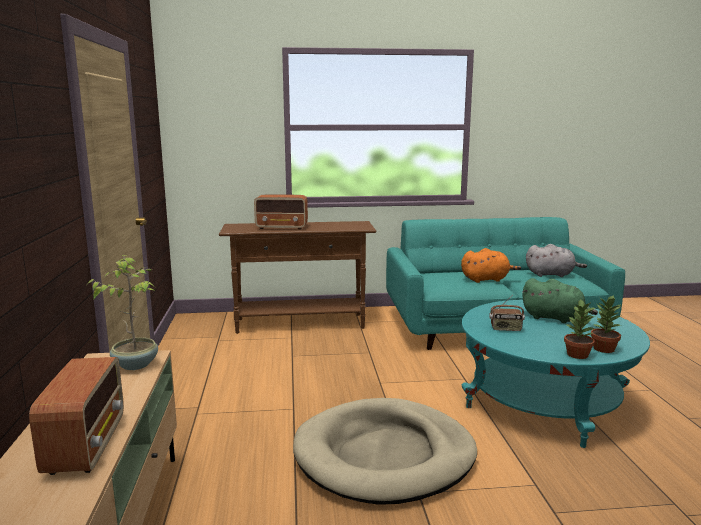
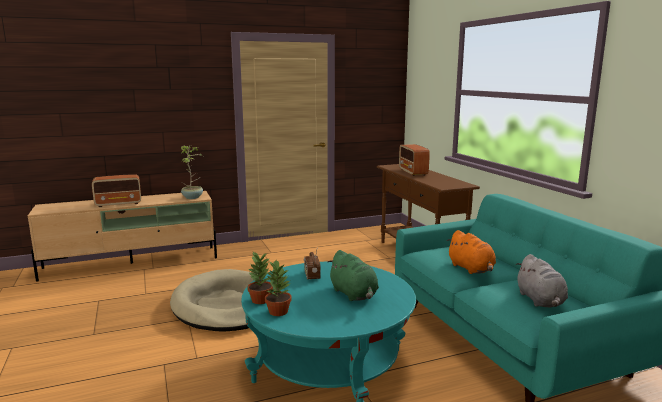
camera: 75 degrees right, 0 degrees up
(555, 318) = (354, 294): green plush toy -> green plush toy turned 45 degrees counterclockwise

